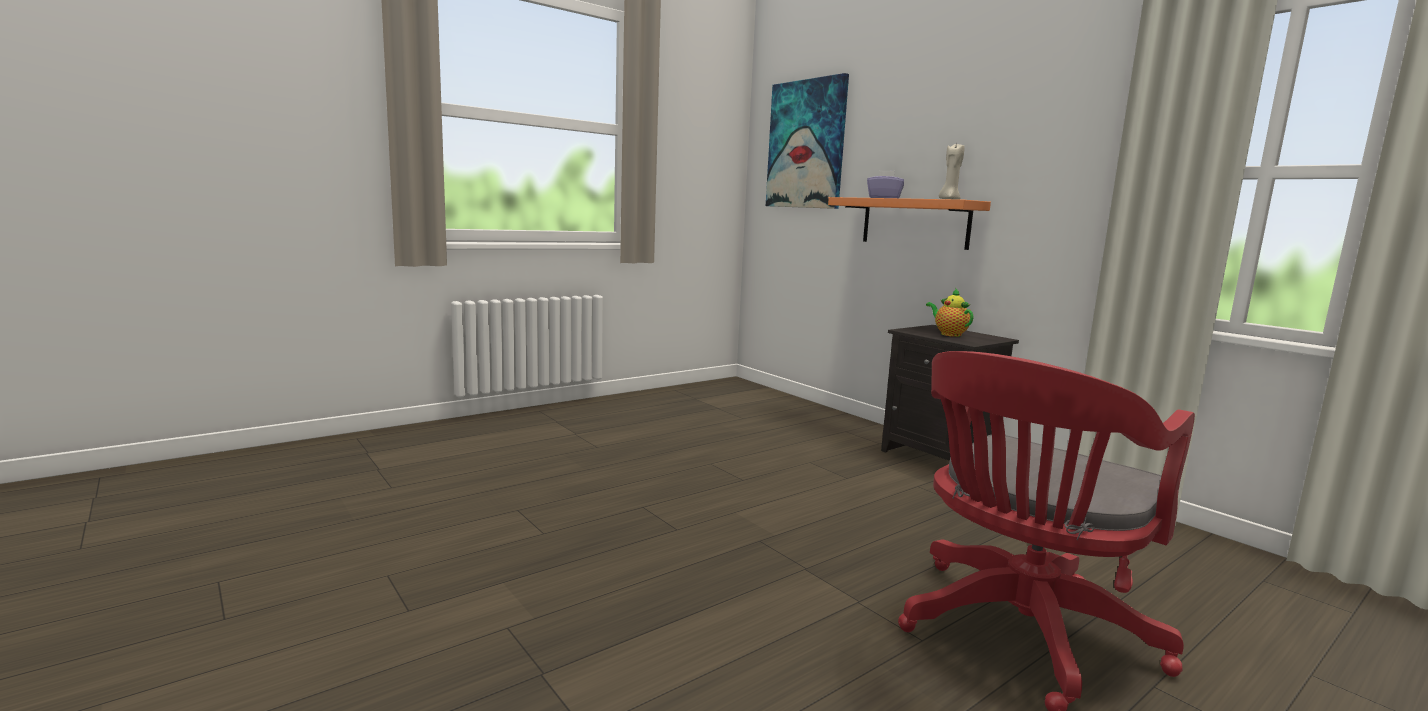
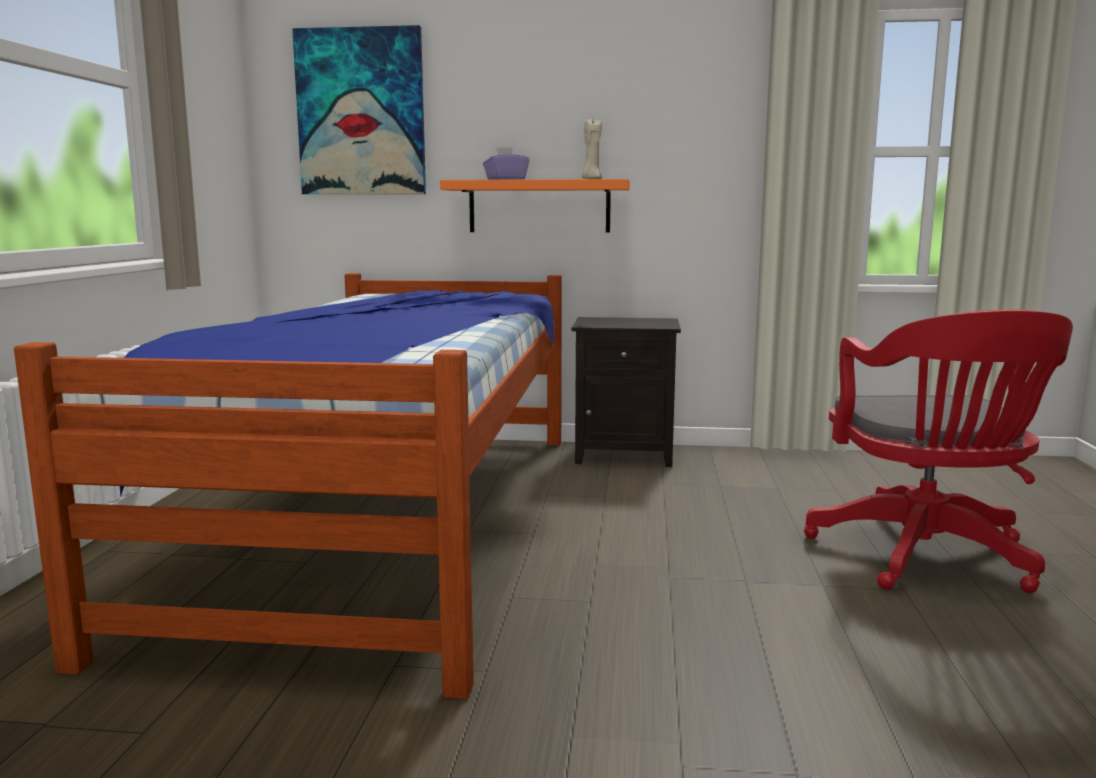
camera: 45 degrees left, 0 degrees up
(682, 441) = (388, 519): none -> bed
(948, 334) = (625, 322): teapot -> none

